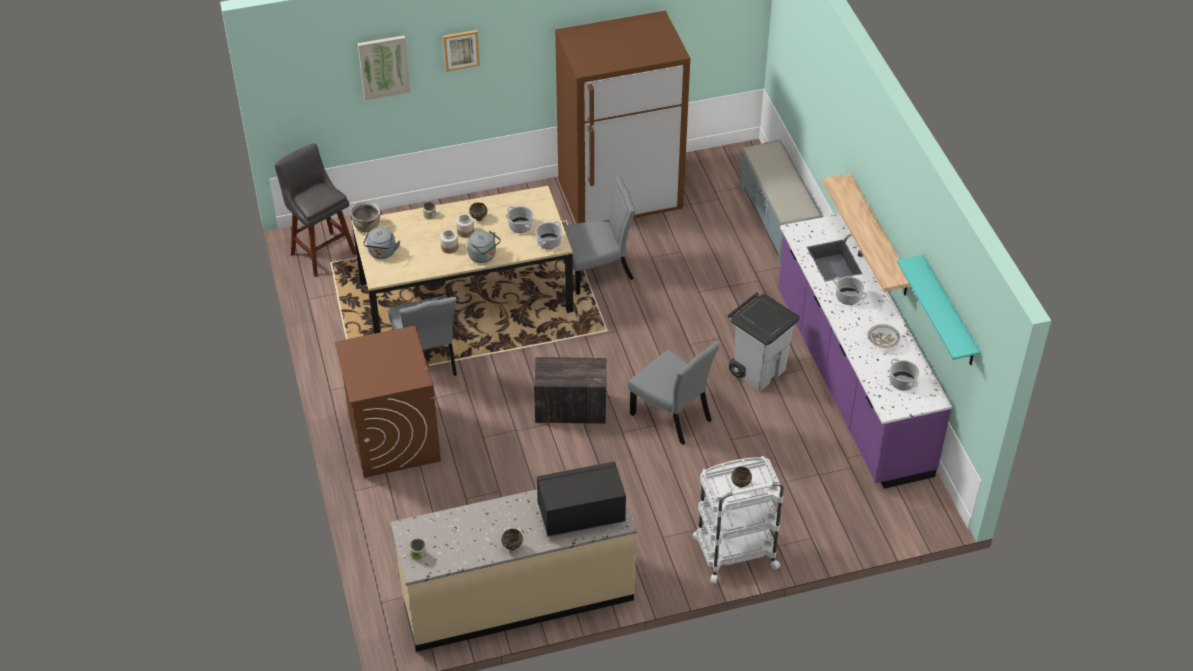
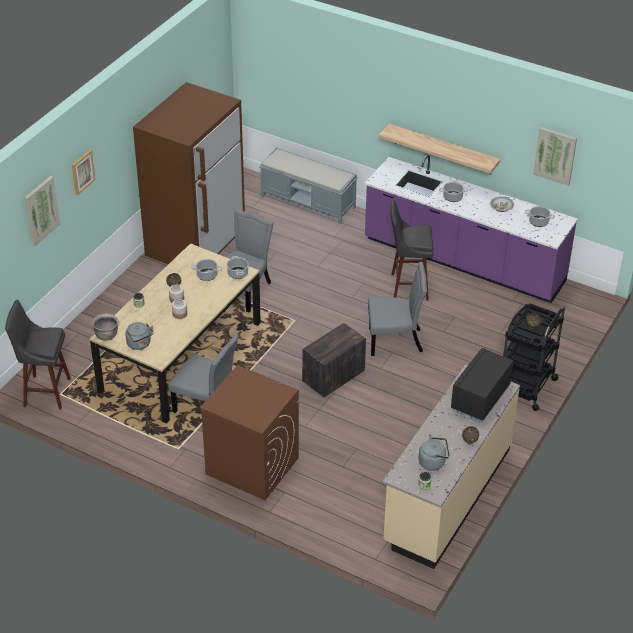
camera: 45 degrees left, 5 degrees down
(484, 256) = (209, 305): grey kettle -> grey kettle (433, 462)
(735, 552) = (525, 386): white cart -> black cart
(758, 370) = (407, 286): grey trash can -> grey stool
(949, 312) = (555, 155): turquoise shelf -> picture

